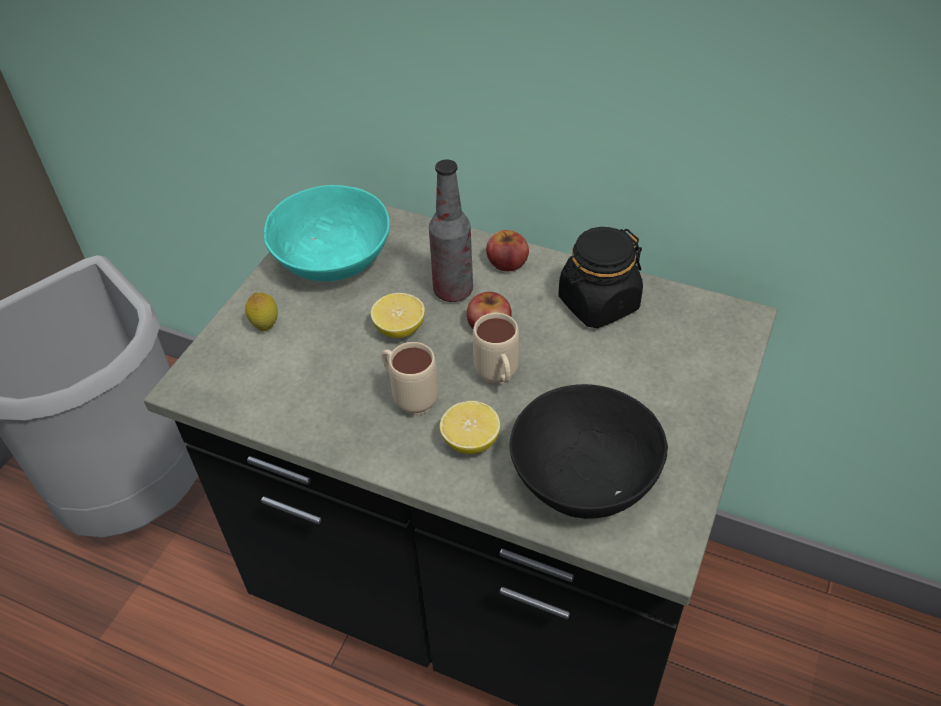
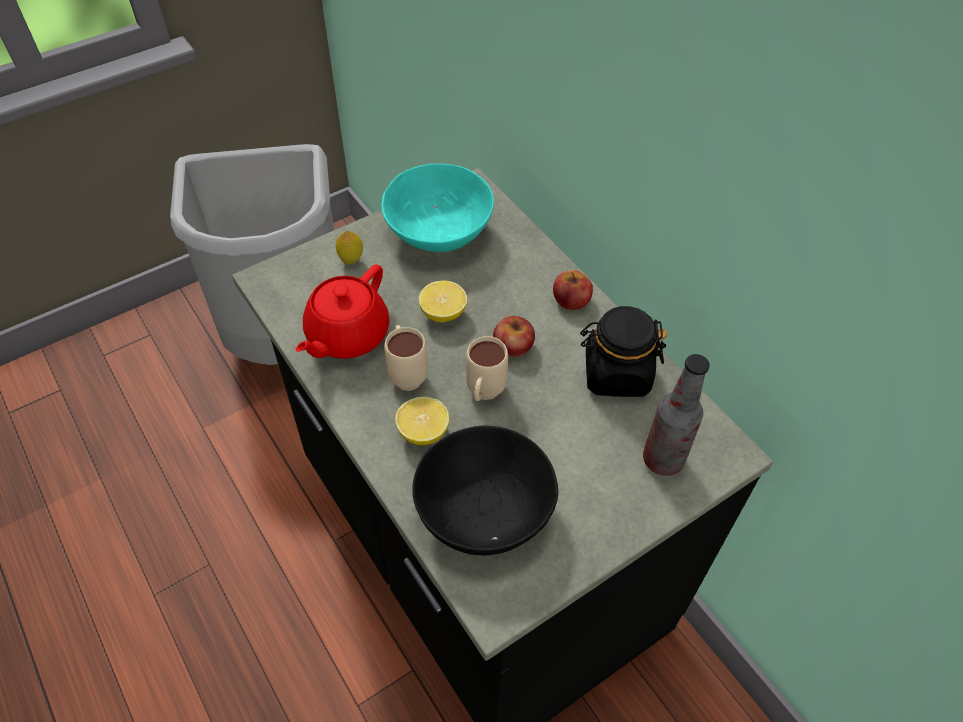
camera: 30 degrees right, 5 degrees up
(319, 395) = (346, 335): none -> red teapot
(453, 291) = (508, 302): bottle -> bottle (663, 459)

